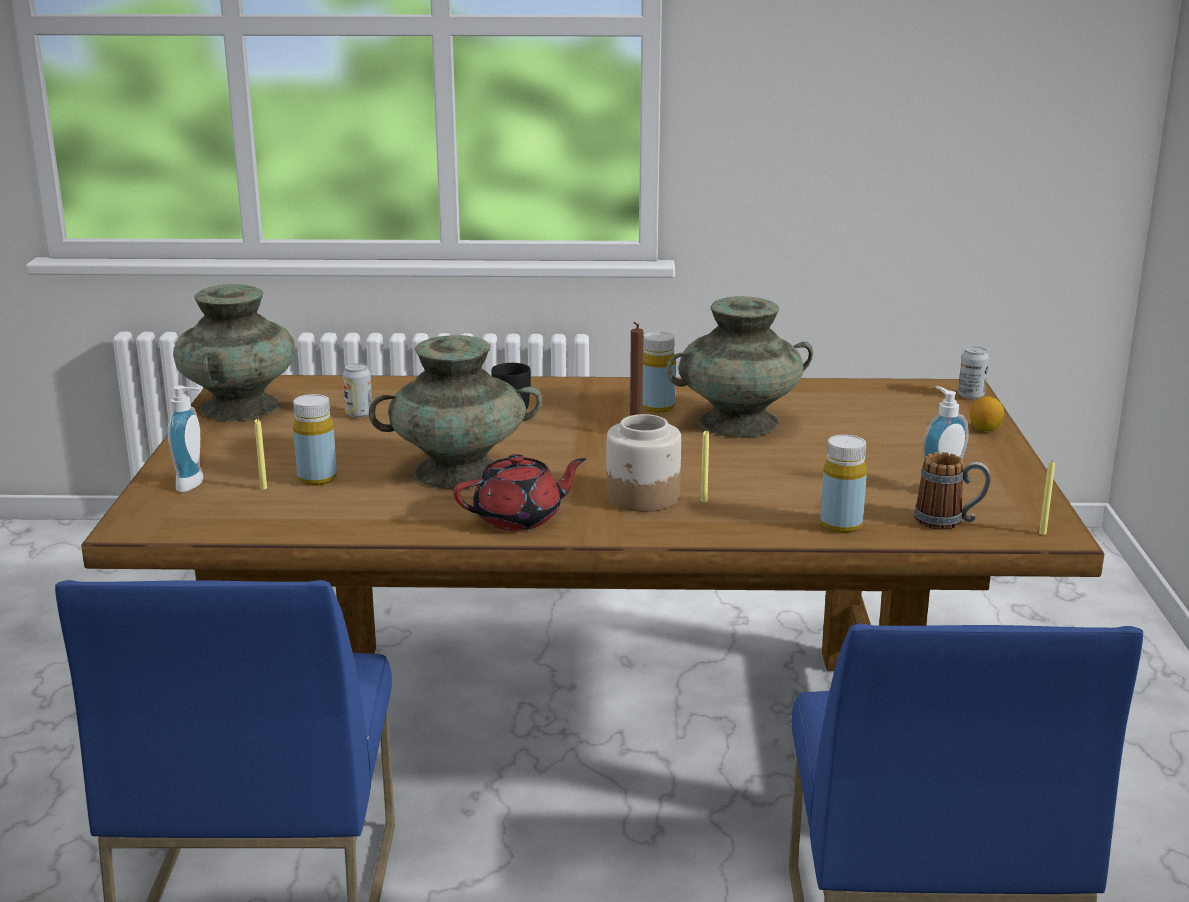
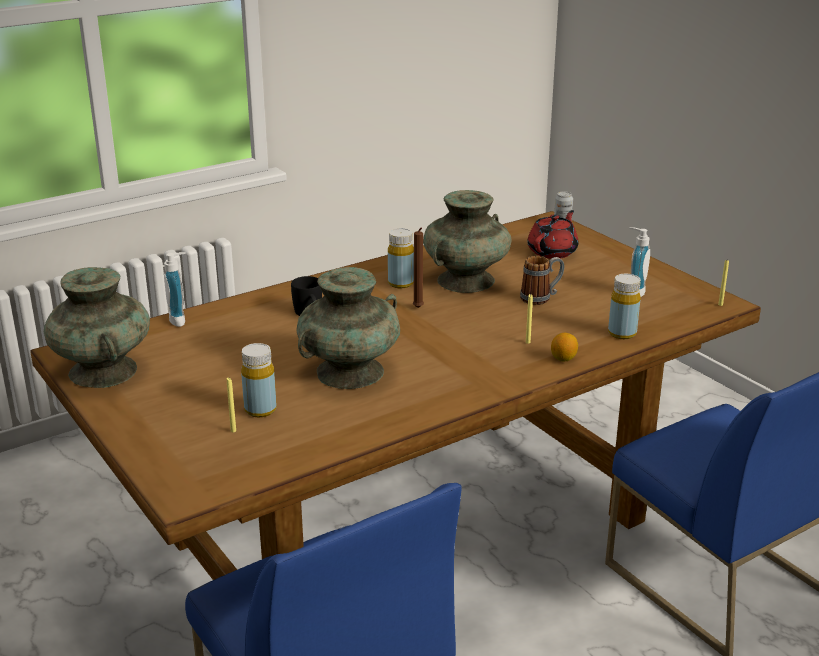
camera: 35 degrees left, 5 degrees up
(194, 484) = (175, 446): soap dispenser -> soap dispenser (180, 320)
(359, 414) = (206, 349): can -> none
(519, 518) = (442, 392): red teapot -> red teapot (553, 252)
(643, 497) = (491, 352): jar -> none
(949, 522) = (669, 313): mug -> mug (541, 298)
(985, 429) = (601, 246): lemon -> lemon (563, 359)

